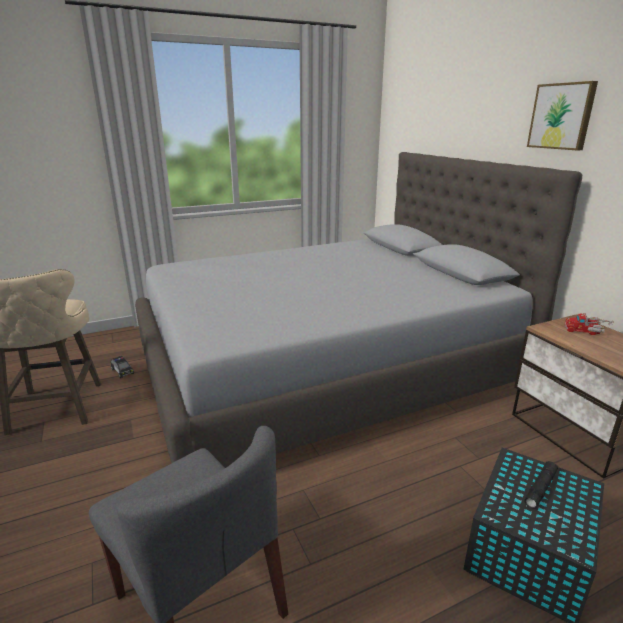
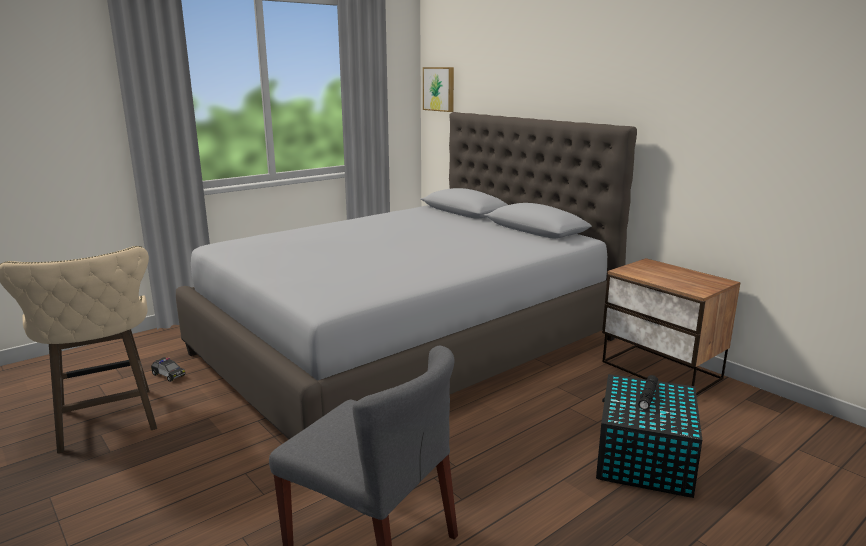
camera: 15 degrees left, 5 degrees down
(562, 116) = (612, 77): picture -> picture (439, 89)
(587, 330) = (659, 269): toy truck -> none

